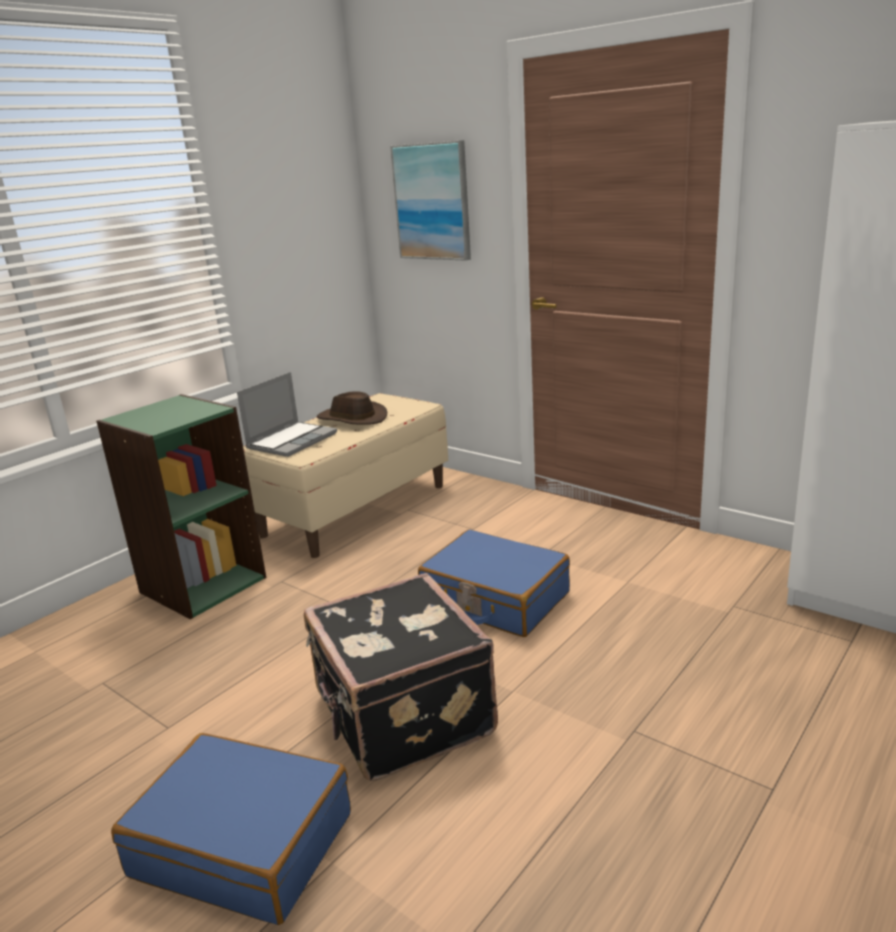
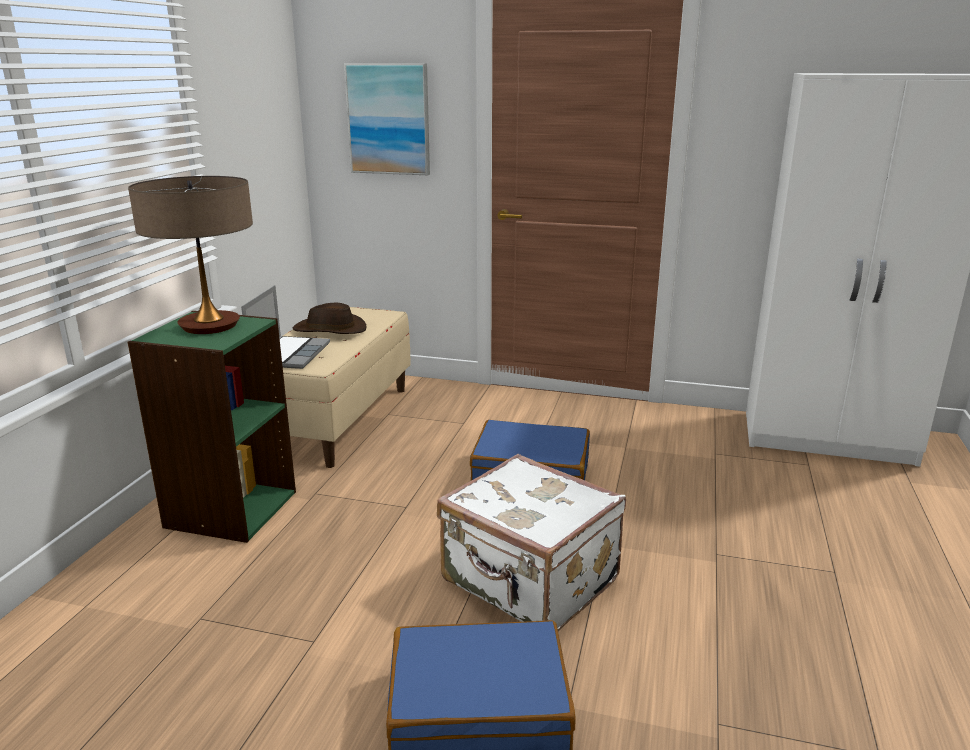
camera: 25 degrees left, 0 degrees up
(173, 410) = (209, 326): none -> table lamp
(401, 716) = (529, 582): black suitcase -> white suitcase

